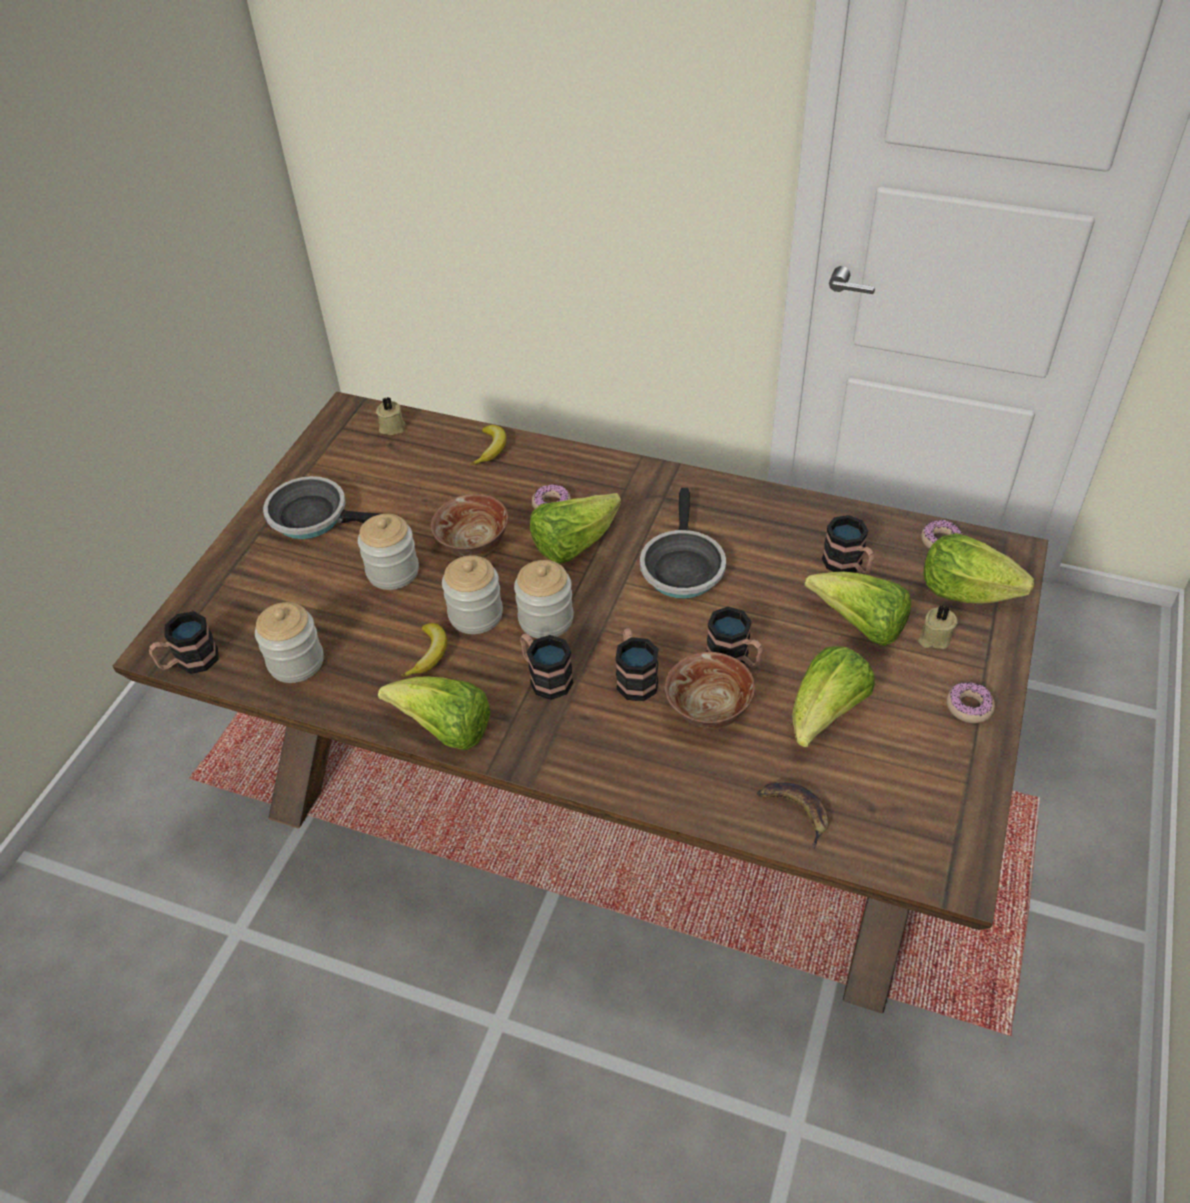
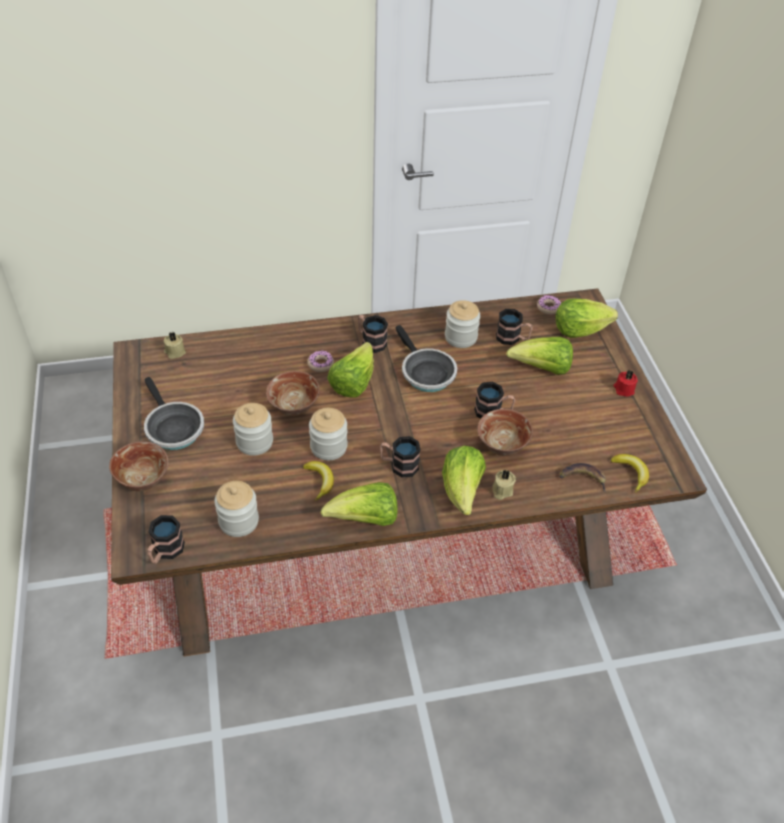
camera: 35 degrees left, 0 degrees up
(235, 567) = (143, 481): none -> bowl
(316, 517) = (172, 428): frying pan -> frying pan turned 105 degrees counterclockwise
(491, 449) = (254, 343): banana -> banana (631, 473)
(546, 619) = (372, 433): jar -> jar (460, 337)
(634, 677) = (448, 444): mug -> mug (370, 341)
(825, 715) = (560, 422): lettuce -> lettuce (462, 491)
(933, 638) = (582, 360): beige candle -> beige candle (501, 491)
(969, 707) = (623, 389): donut -> red candle

